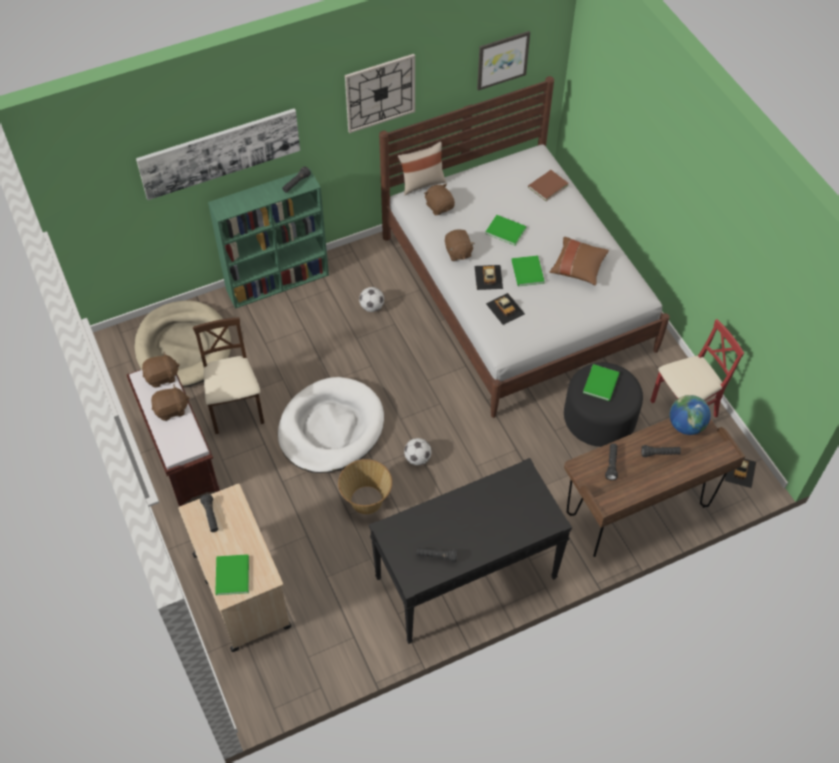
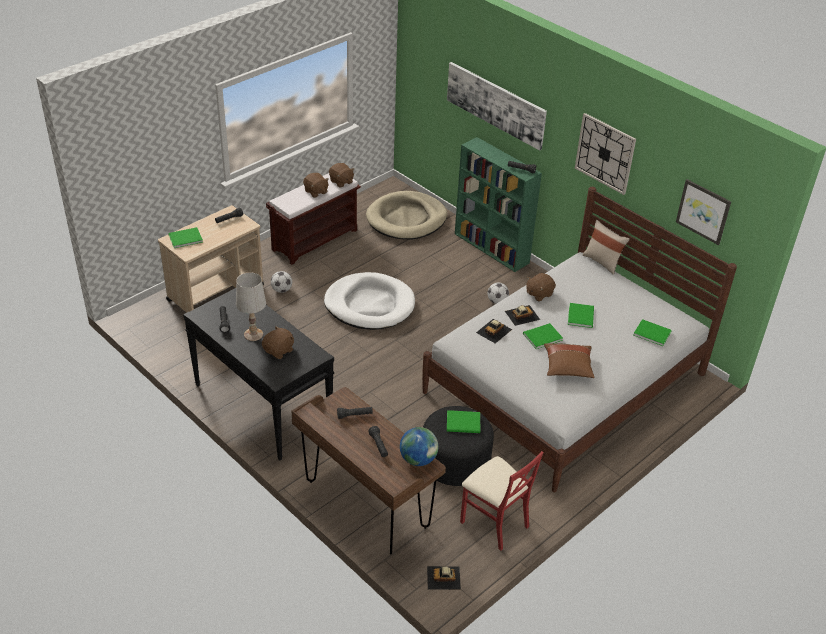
camera: 70 degrees right, 15 degrees down
(236, 409) = (365, 255): beige chair -> none
(366, 500) = (312, 337): basket -> none
(417, 458) = (362, 356): football -> football (282, 290)
(439, 206) = (582, 275): brown plush toy -> brown plush toy (279, 351)
(468, 529) = (253, 334): none -> white table lamp
(546, 186) = (651, 332): brown book -> green book

